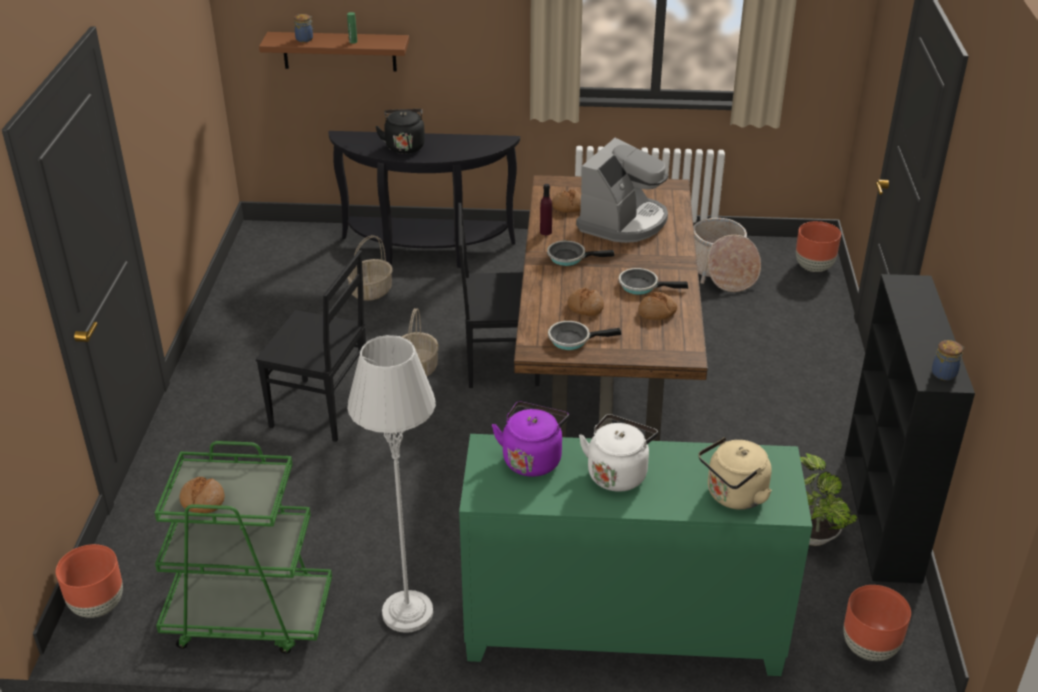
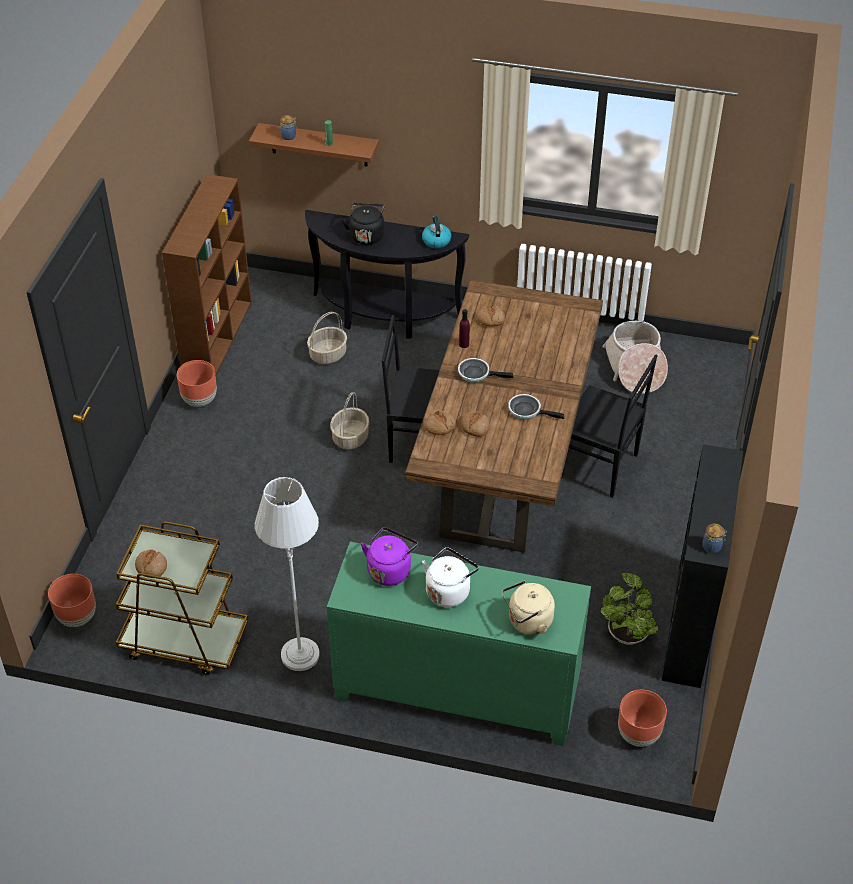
camera: 10 degrees right, 10 degrees up
(237, 287) = (217, 337): none -> brown bookcase
(248, 616) = (184, 641): green cart -> brown cart
(322, 410) = (267, 469): black chair -> black chair (600, 467)
(485, 144) = (436, 240): none -> kettle
(572, 339) = (456, 457): frying pan -> none
(623, 222) = (532, 341): coffee machine -> none
(657, 312) = (532, 439): bread -> bread (440, 427)
(814, 267) = (720, 375): brown planter -> brown planter (199, 400)

